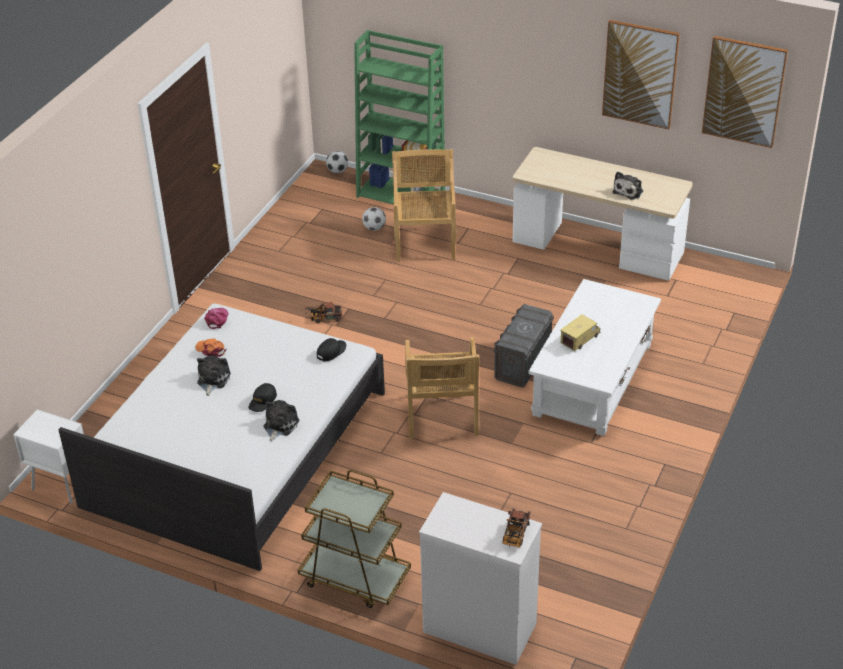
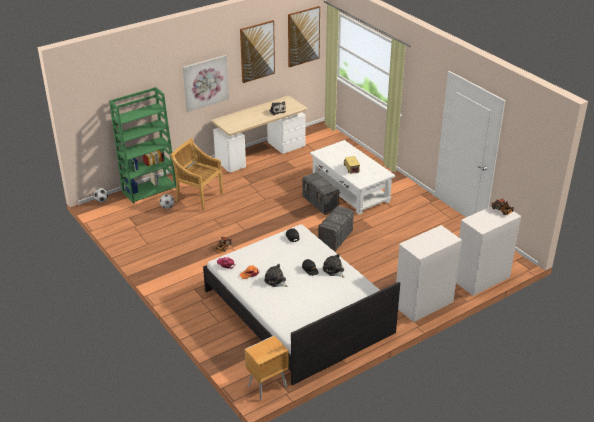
camera: 60 degrees left, 5 degrees down
(61, 484) = (266, 387): white nightstand -> brown nightstand
(354, 578) = (423, 304): brown cart -> white dresser
(442, 416) = (335, 239): beige chair -> grey storage box
(534, 81) = (205, 83): none -> picture

